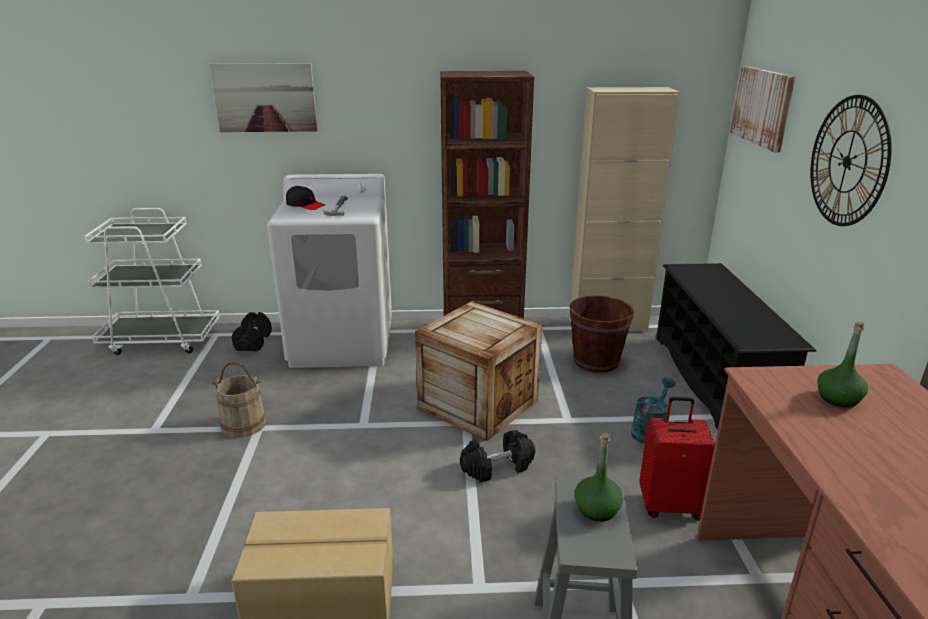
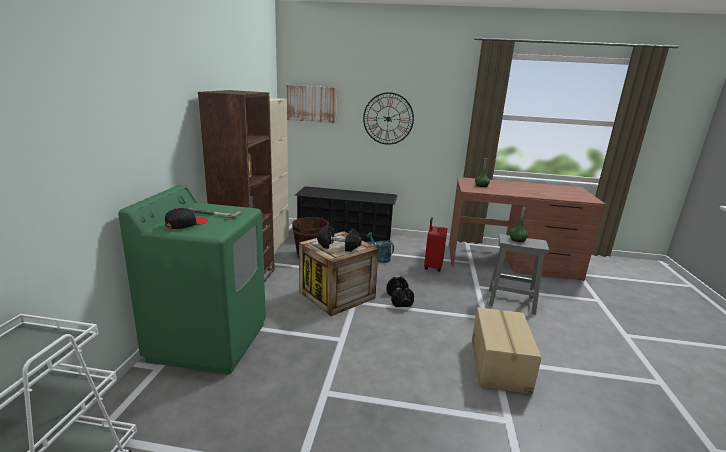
camera: 80 degrees left, 5 degrees down
(243, 424) = (315, 402): beige bucket -> none
(253, 342) = (151, 400): black dumbbell -> black dumbbell (339, 246)
(265, 98) = (85, 129): picture -> none
(343, 343) = (209, 340): white washing machine -> green washing machine

